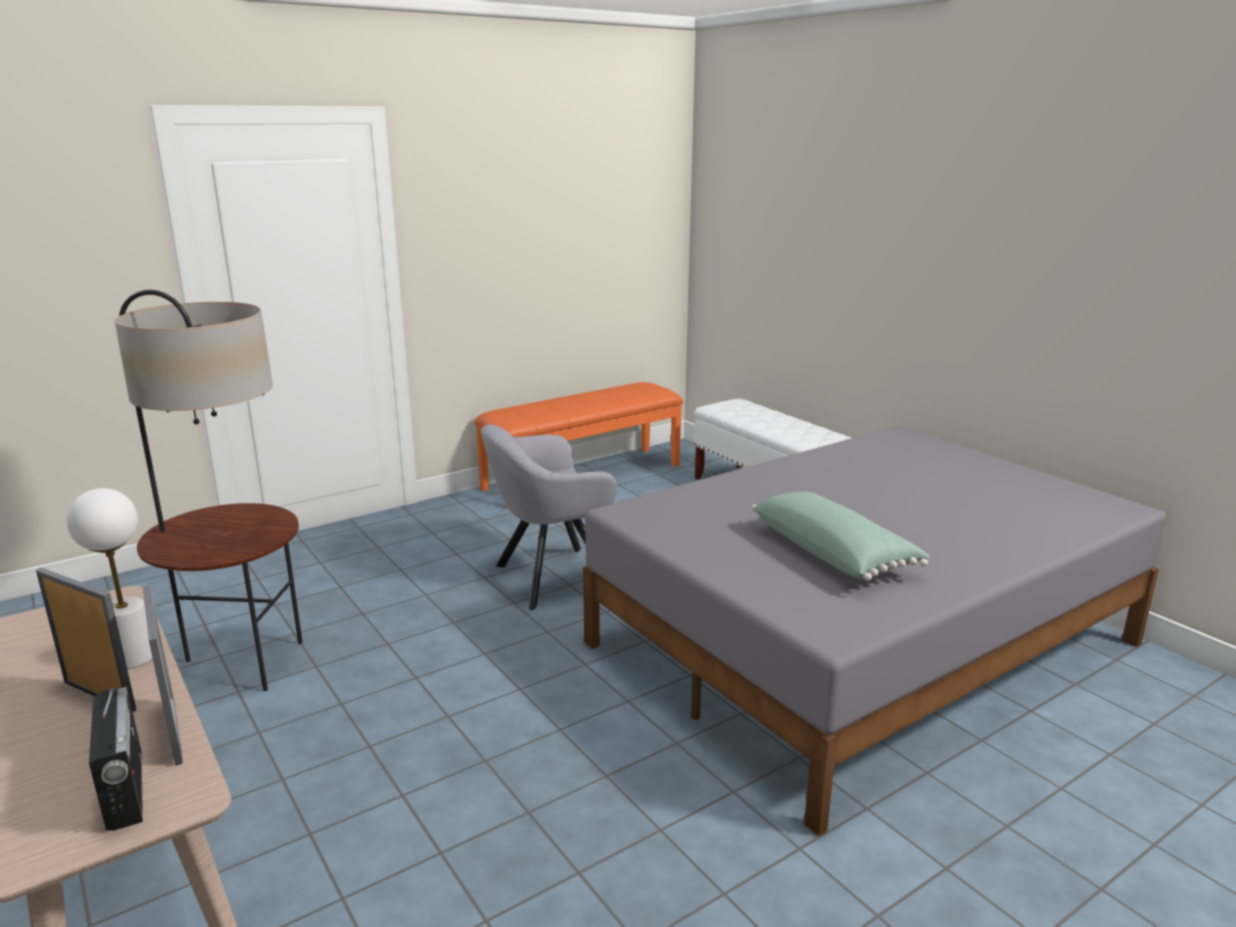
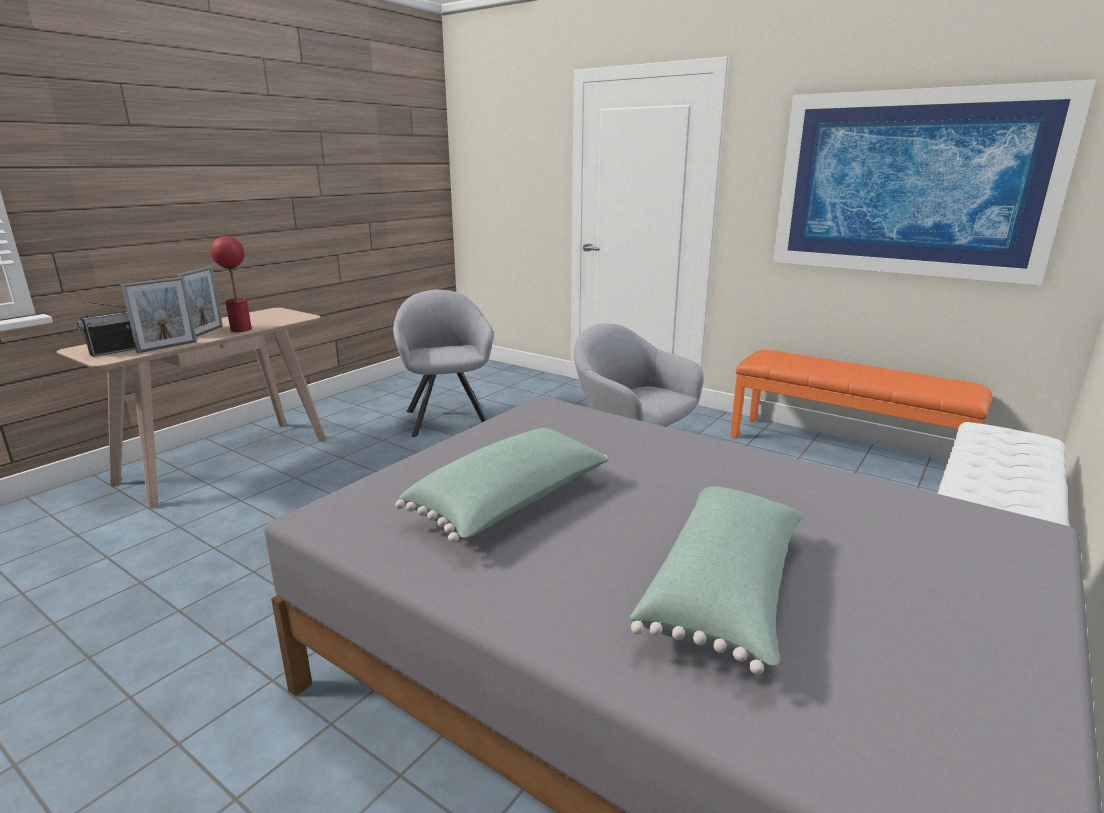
camera: 70 degrees right, 0 degrees up
(132, 658) = (240, 329): white table lamp -> red table lamp
(242, 663) = (447, 417): floor lamp -> grey armchair
(568, 231) = (911, 184): none -> picture
(960, 512) = (726, 592): none -> green pillow

